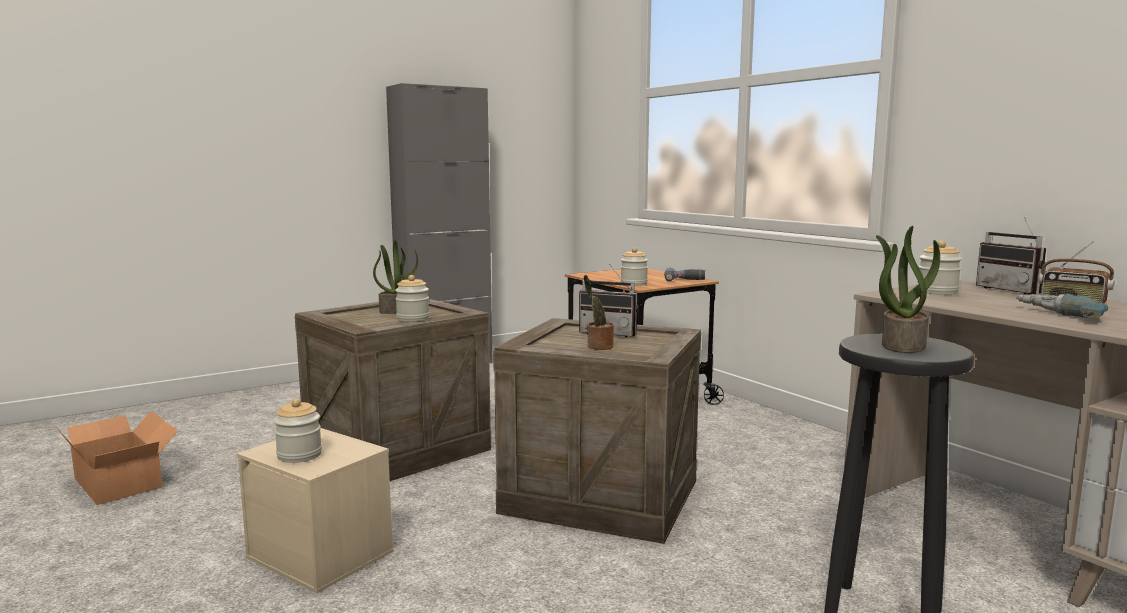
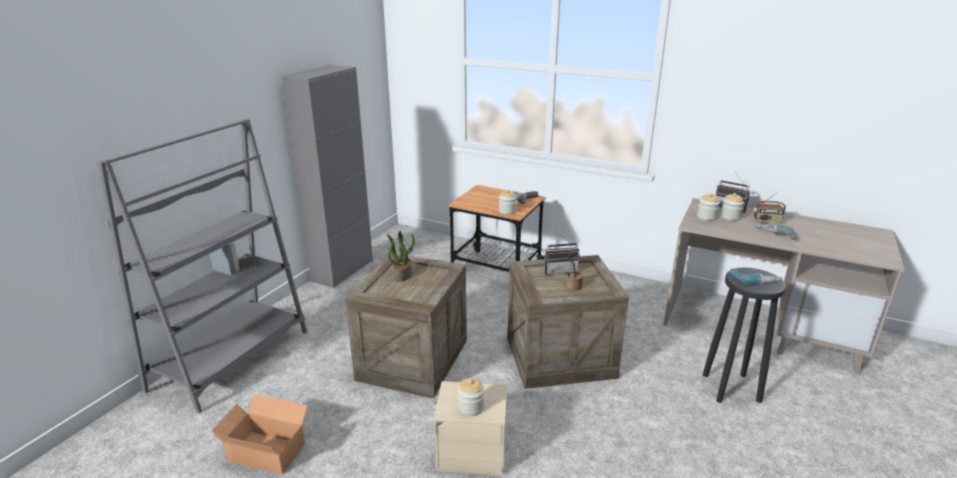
camera: 30 degrees left, 15 degrees up
(220, 406) = (231, 360): none -> grey bookcase
(413, 319) = (434, 284): jar -> jar (730, 217)
(902, 345) = (754, 280): potted plant -> power drill

